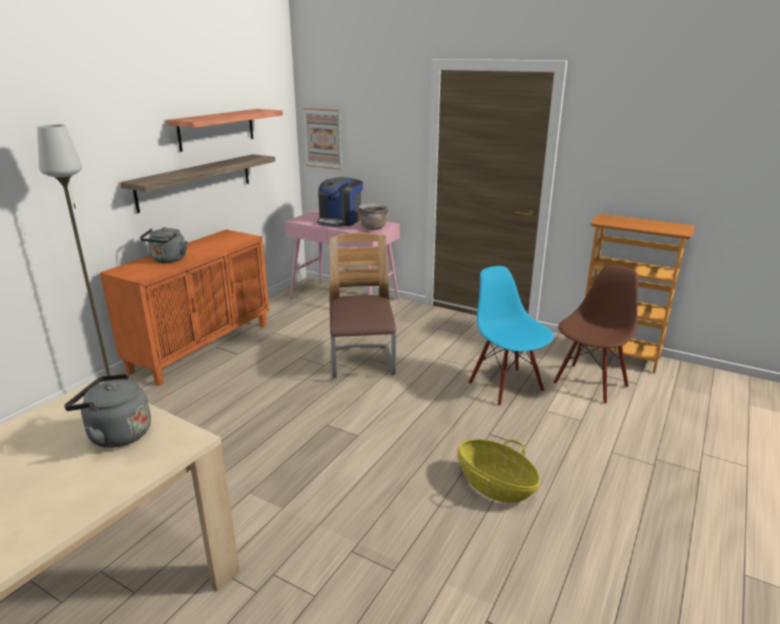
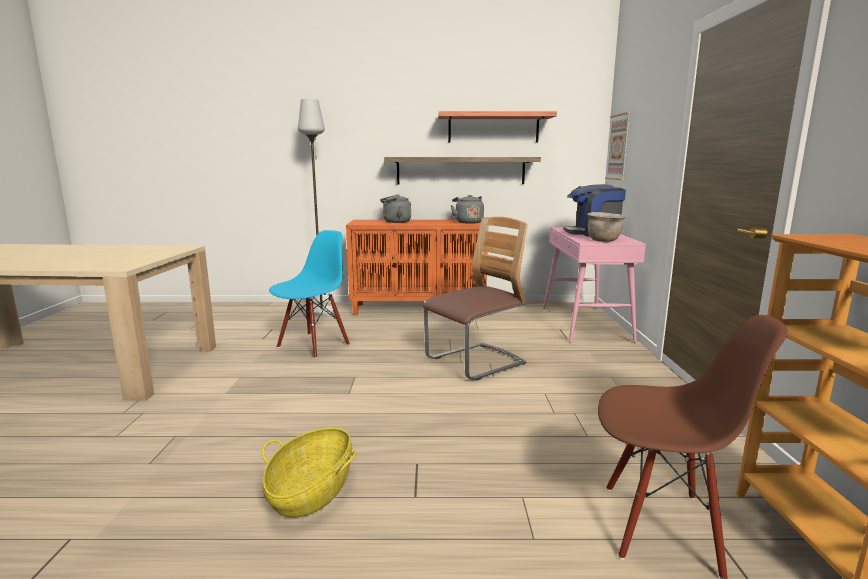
camera: 60 degrees right, 10 degrees down
(116, 434) = (129, 258): grey kettle -> grey kettle (468, 222)
(506, 387) = (542, 451): blue chair -> blue chair (313, 345)

